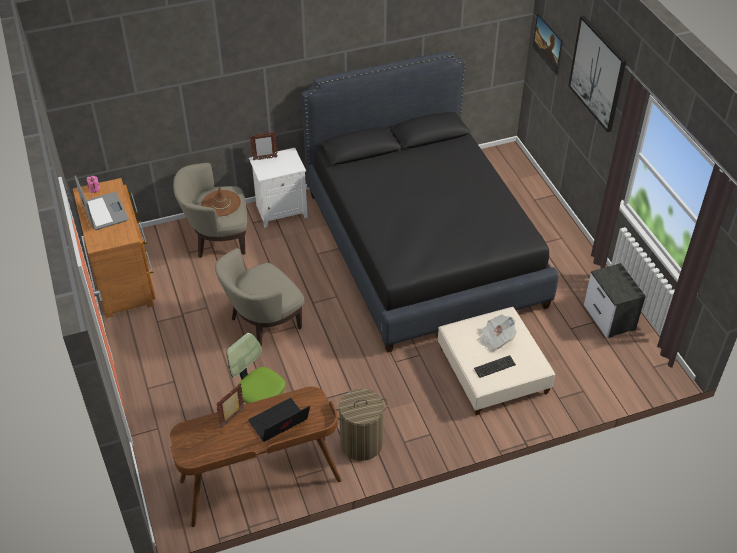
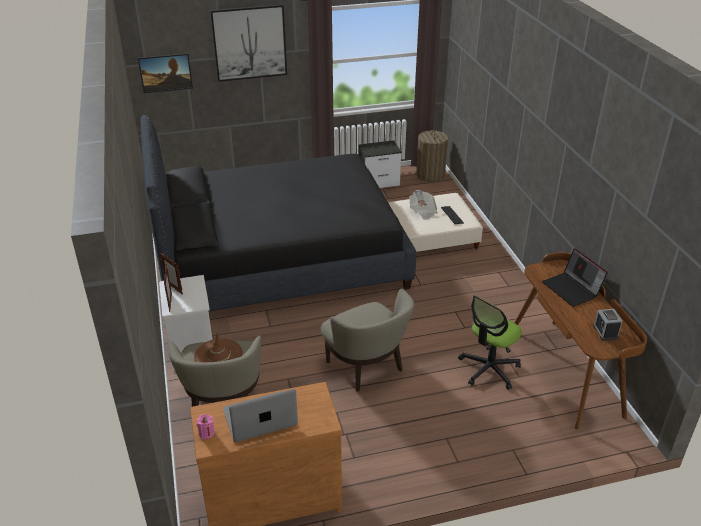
camera: 85 degrees left, 10 degrees down
(209, 443) = (605, 332): none -> alarm clock
(232, 418) = (572, 317): picture frame -> picture frame (174, 288)
(361, 443) = (513, 308): laundry basket -> laundry basket (430, 175)

